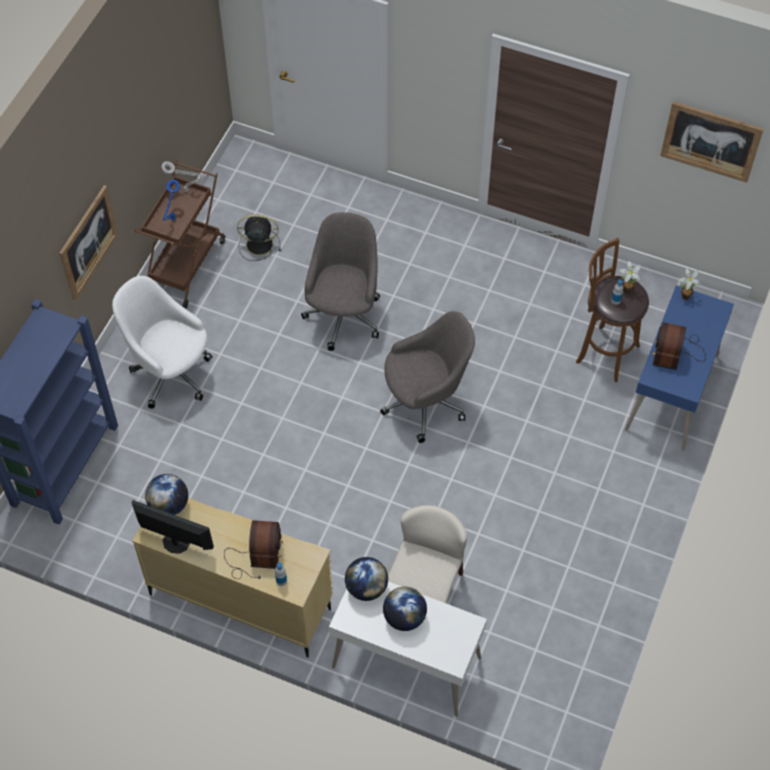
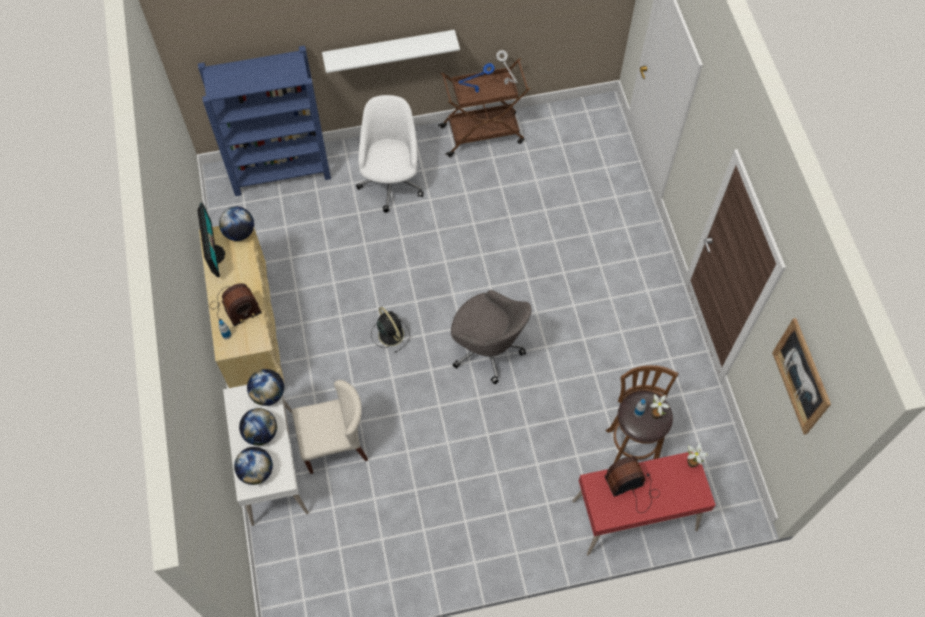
camera: 55 degrees right, 5 degrees up
(88, 242) = (389, 49): picture -> white shelf
(258, 244) = (536, 164): black fan -> black fan (390, 333)
(344, 316) = (520, 252): grey office chair -> none
(443, 644) = (256, 471): none -> globe
(672, 392) = (634, 516): blue desk -> red desk

